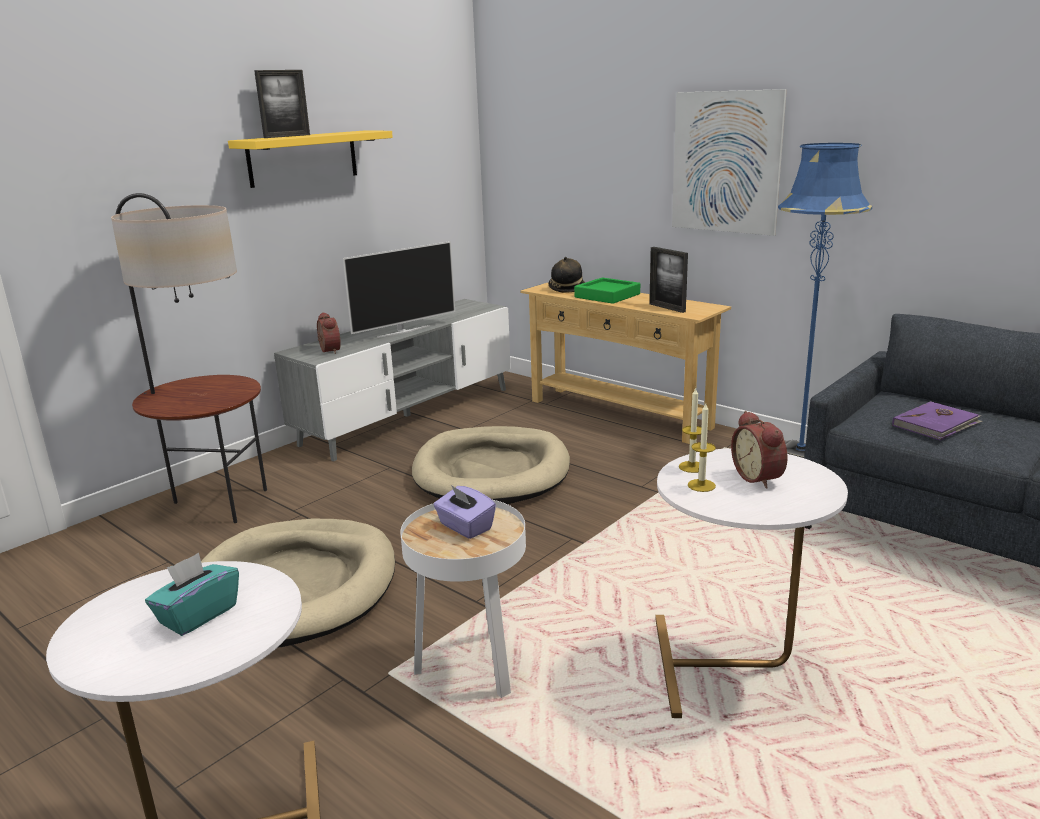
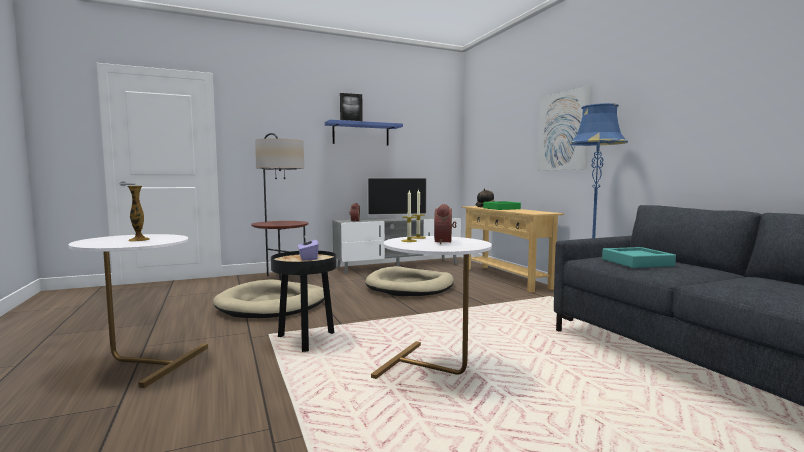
camera: 25 degrees right, 15 degrees down
(198, 615) = (139, 240): turquoise tissue box -> vase
(303, 158) = (361, 134): yellow shelf -> blue shelf
(471, 666) = (306, 340): white side table -> black side table
(667, 308) = (524, 211): picture frame -> none
(936, 424) = (637, 262): purple book -> turquoise tray

